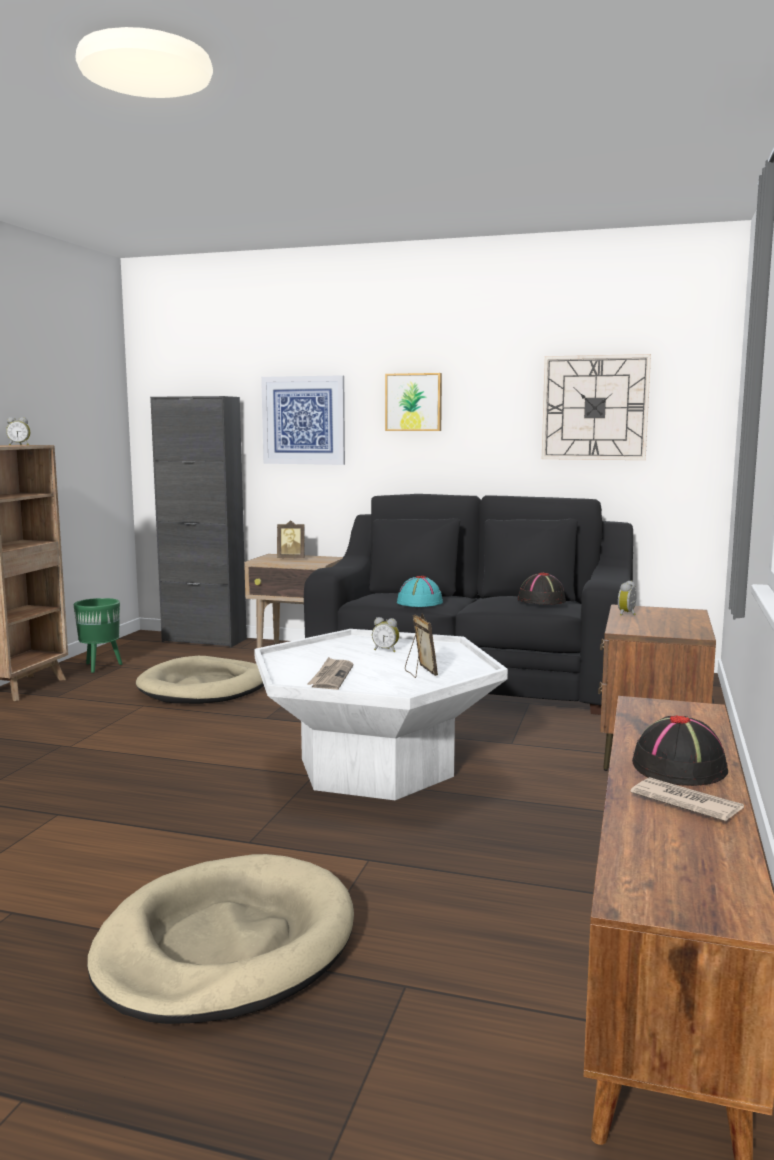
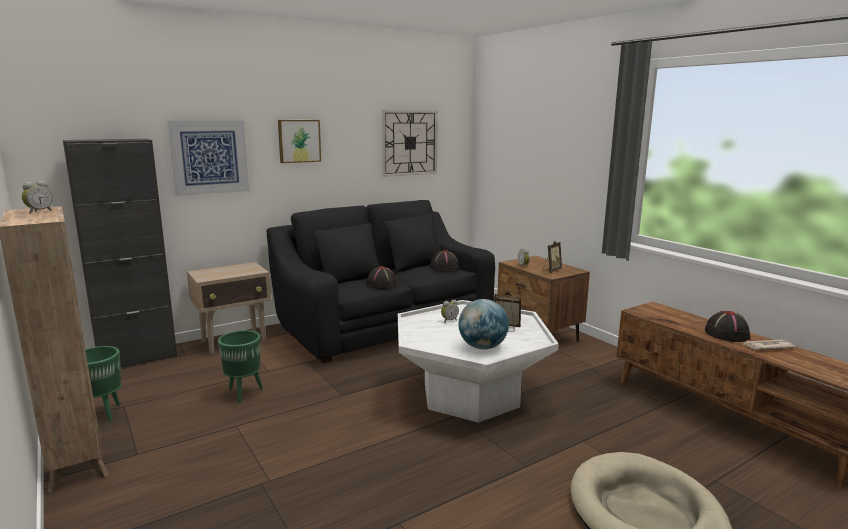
camera: 50 degrees left, 5 degrees up
(205, 687) = (244, 393): beige dog bed -> green planter
(291, 559) = (224, 271): picture frame -> picture frame (551, 271)
(331, 677) = (482, 347): newspaper -> globe
(419, 603) = (382, 285): turquoise hat -> black hat

